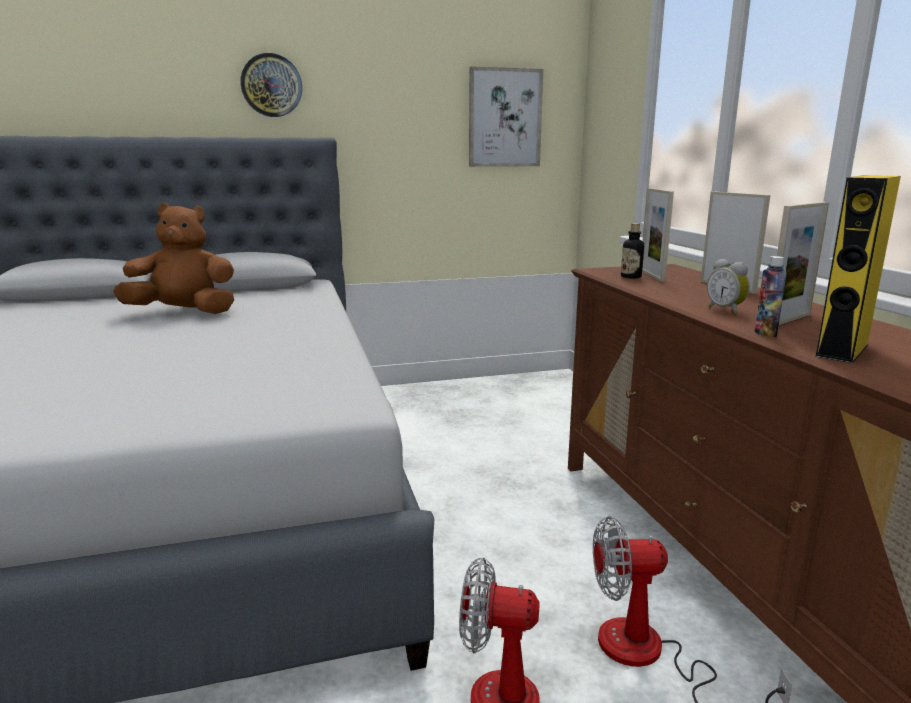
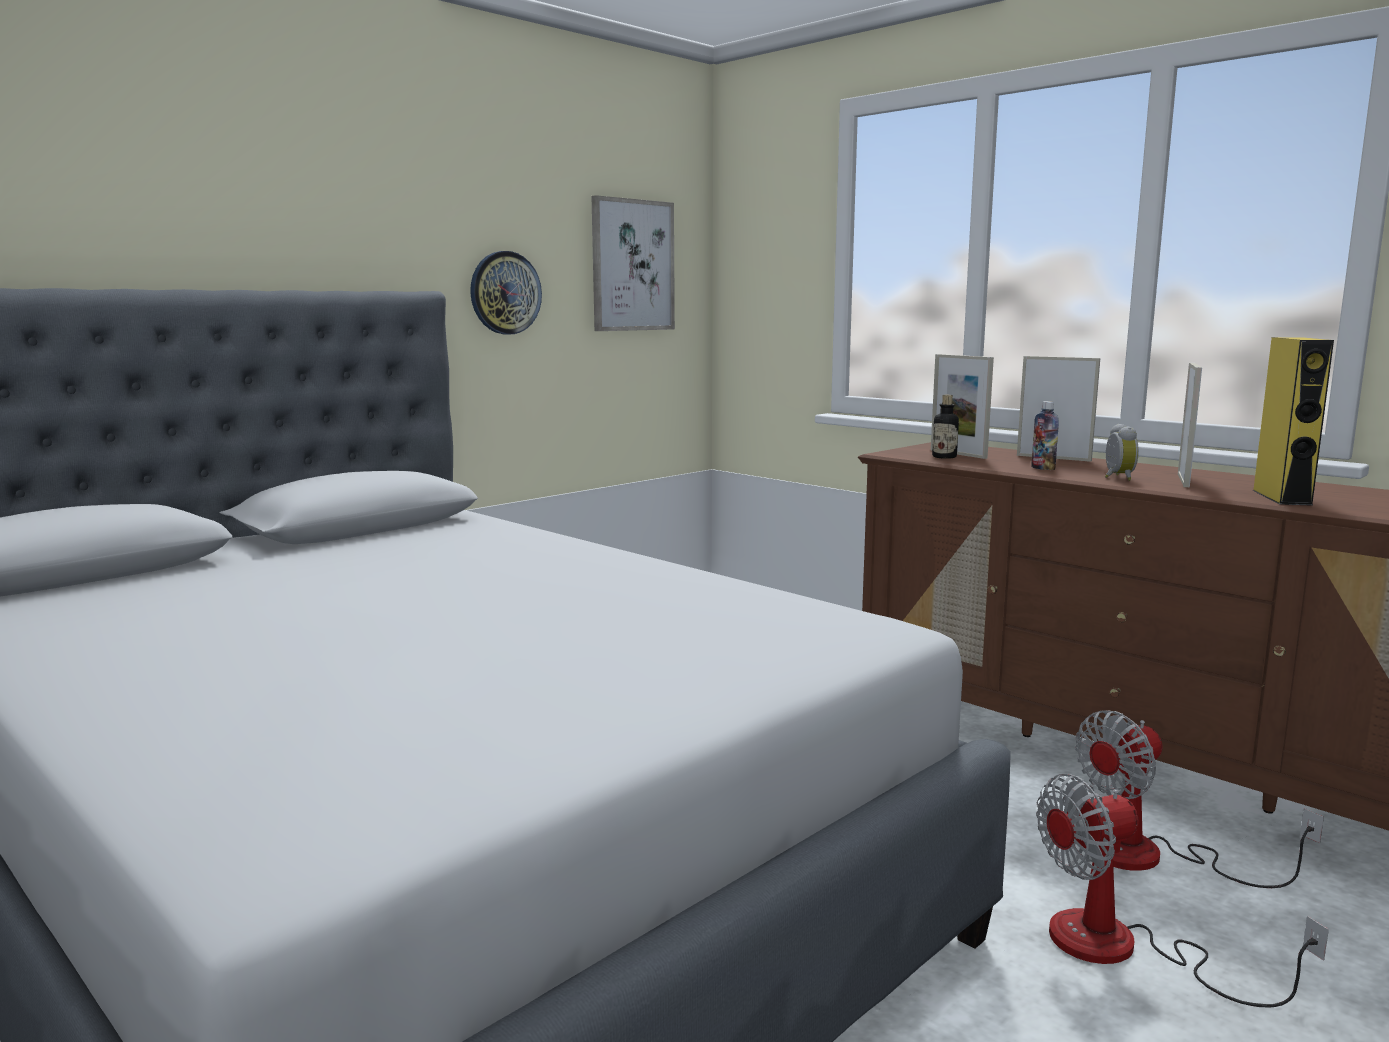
camera: 30 degrees left, 5 degrees down
(184, 313) = (371, 572): brown plush toy -> none
(271, 85) = (340, 211): wall clock -> wall clock (505, 293)
(726, 310) = (1116, 478): alarm clock -> alarm clock turned 120 degrees counterclockwise
(765, 333) = (1200, 492): bottle -> bottle (1043, 468)

